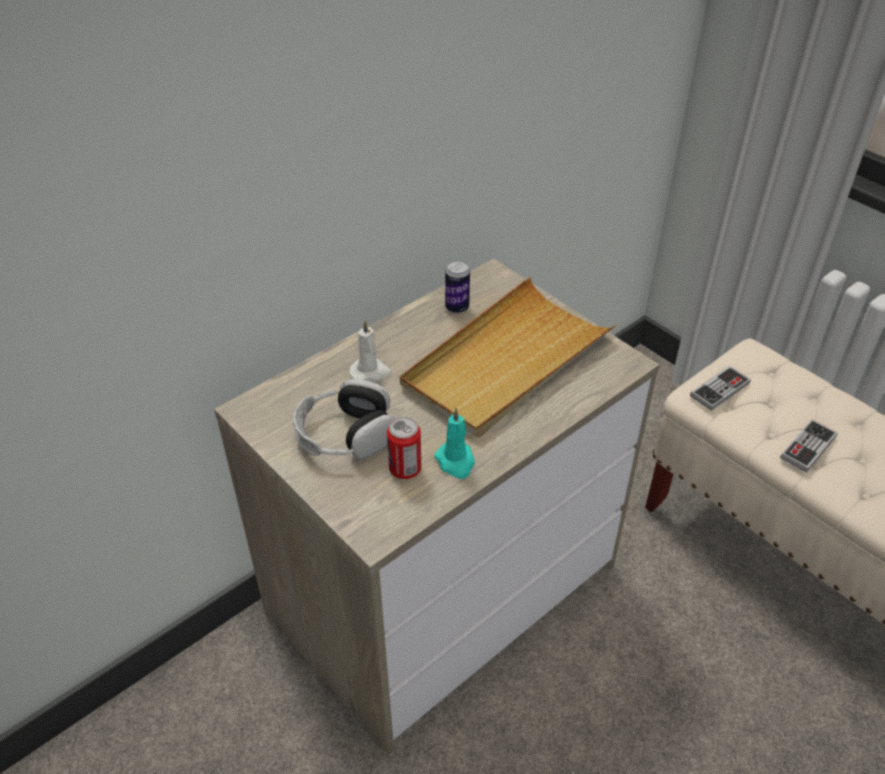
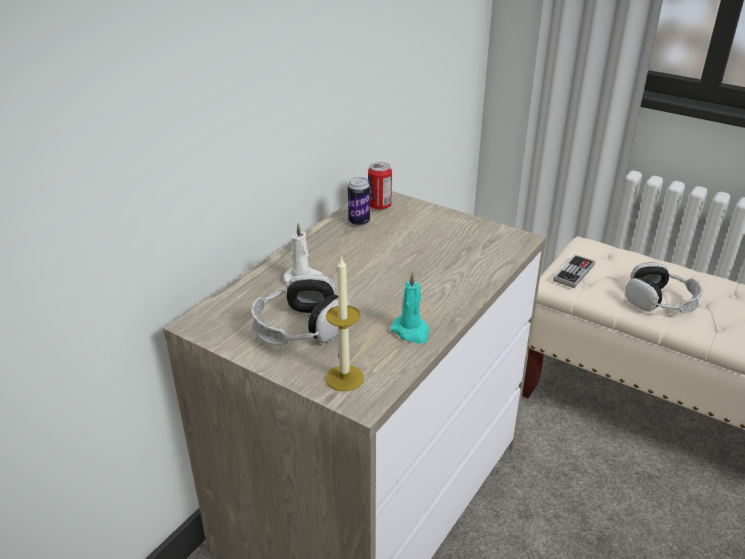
camera: 15 degrees left, 10 degrees down
(367, 504) = (344, 378): none -> candle
(405, 469) = (368, 345): can -> can (379, 206)
(506, 362) = (420, 253): beige tray -> none
(808, 447) = (660, 301): game controller -> headphones

